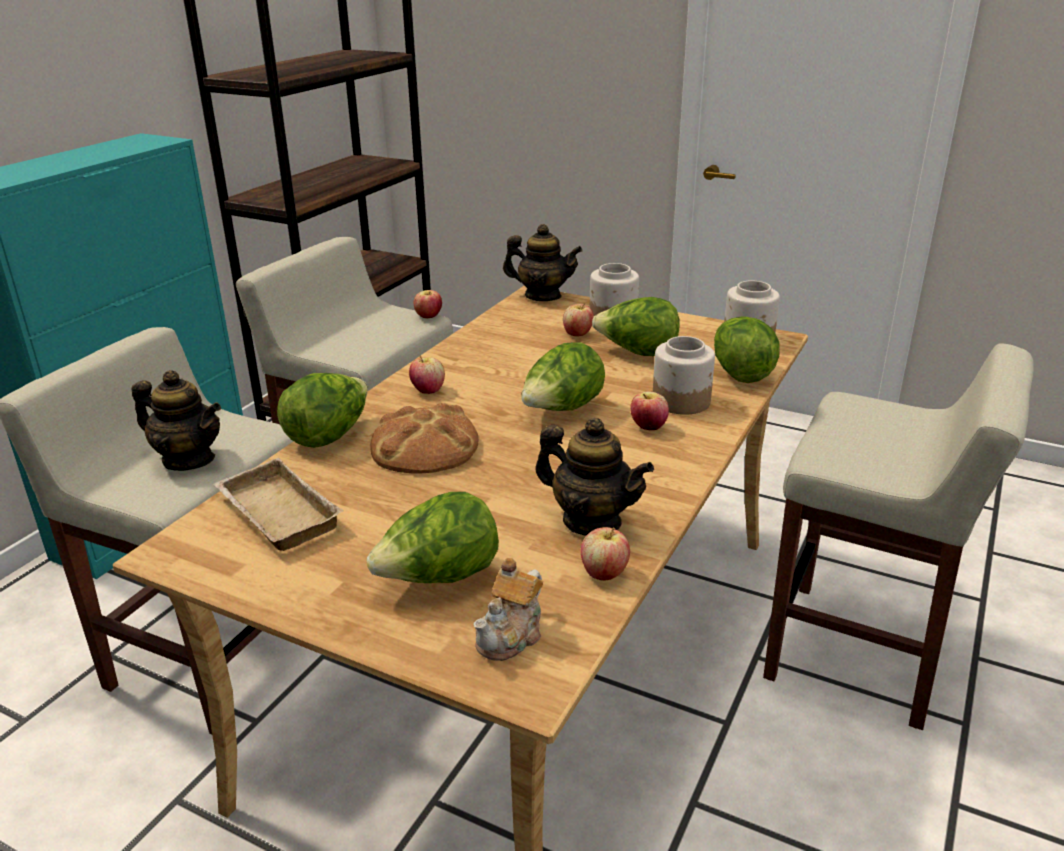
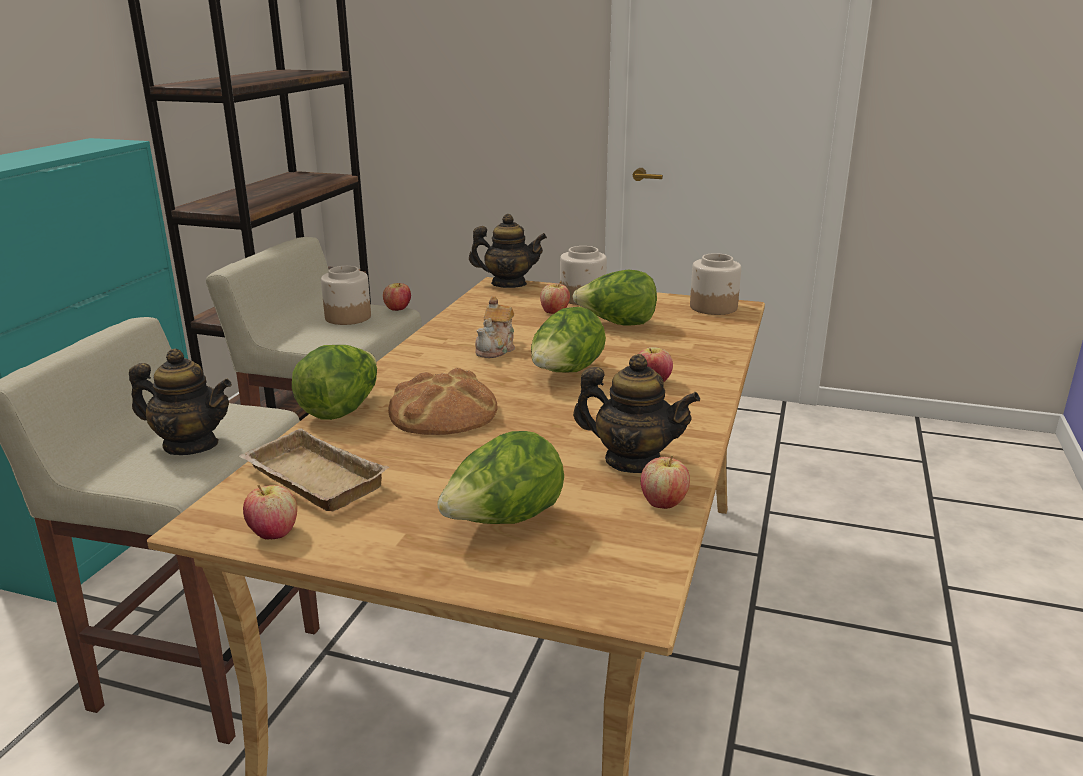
camera: 10 degrees left, 5 degrees down
(428, 390) = (427, 365): apple -> apple (273, 533)
(511, 635) = (596, 563): teapot -> teapot (496, 349)
(682, 401) = (675, 359): jar -> jar (348, 317)
(740, 373) = (718, 334): lettuce -> none
(859, 654) = (844, 594): beige stool -> none

